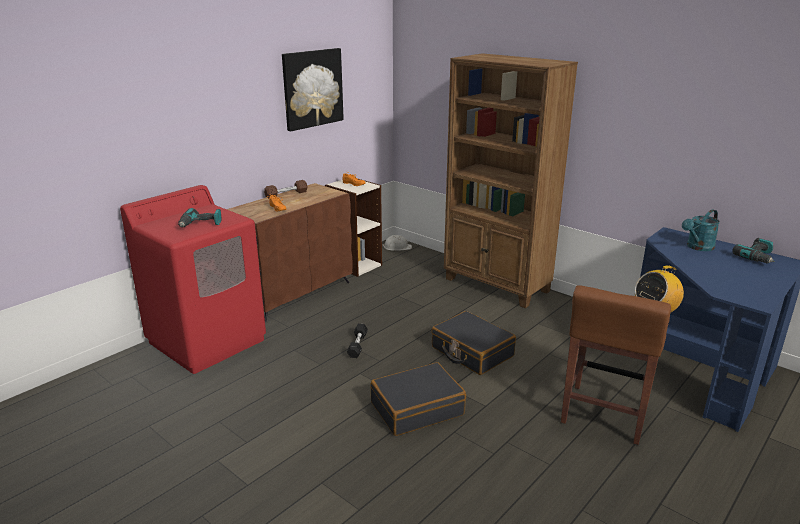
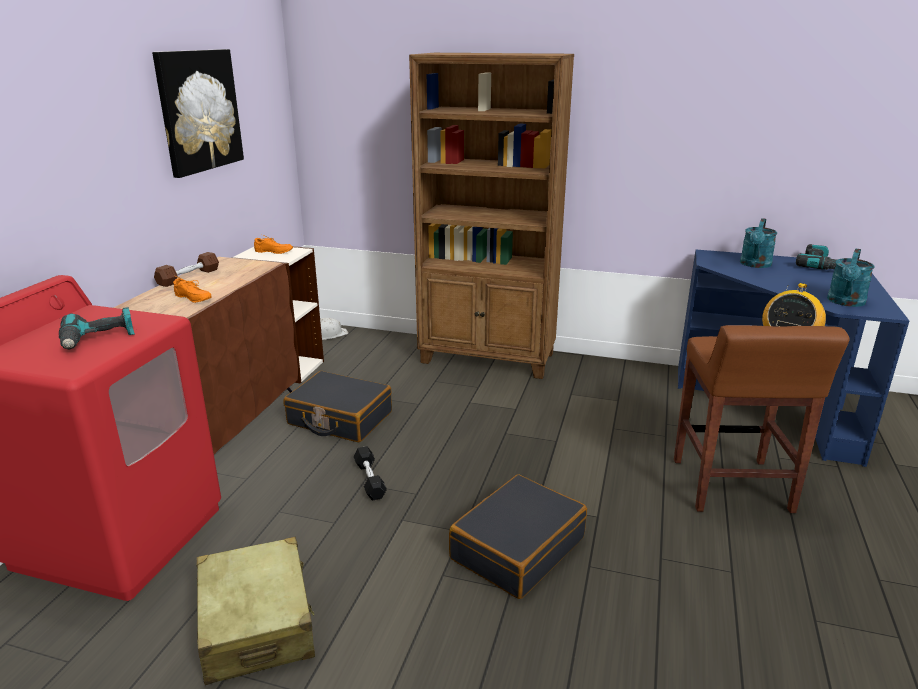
camera: 25 degrees left, 0 degrees up
(246, 403) = (257, 624): none -> beige suitcase
(471, 352) = (525, 449): black suitcase -> black suitcase (339, 418)
(734, 290) = (845, 302): none -> turquoise watering can

